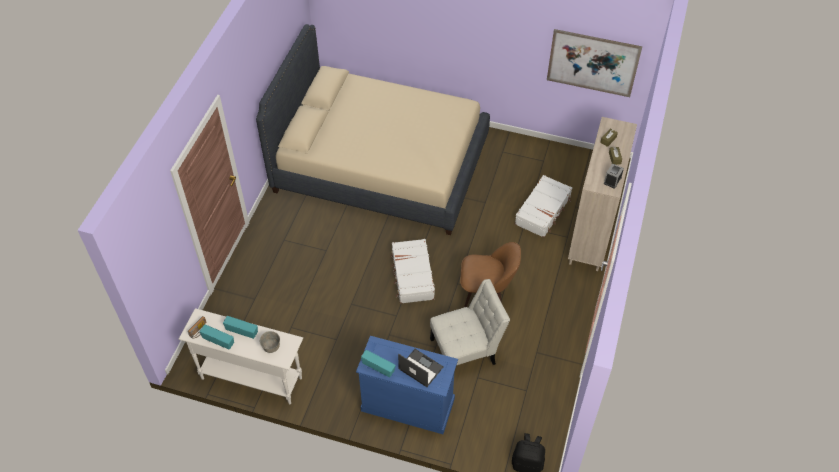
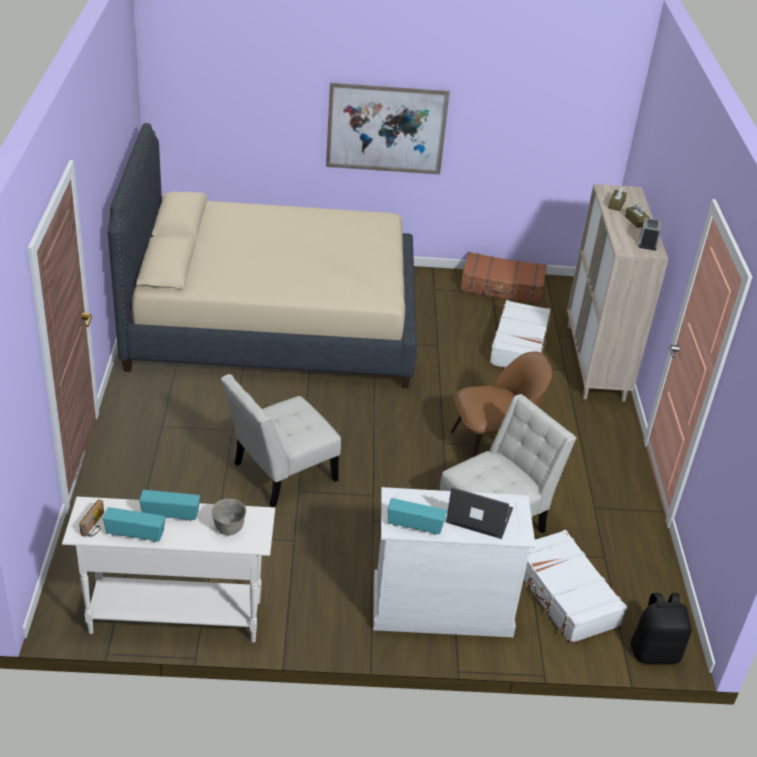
camera: 20 degrees left, 15 degrees down
(344, 289) = (280, 474): none -> white chair
(408, 404) = (441, 607): blue dresser -> white dresser
(412, 276) = (375, 443): white suitcase -> white suitcase (564, 595)
(553, 157) = (502, 287): none -> brown suitcase
(592, 63) = (551, 135): picture -> picture (386, 129)

